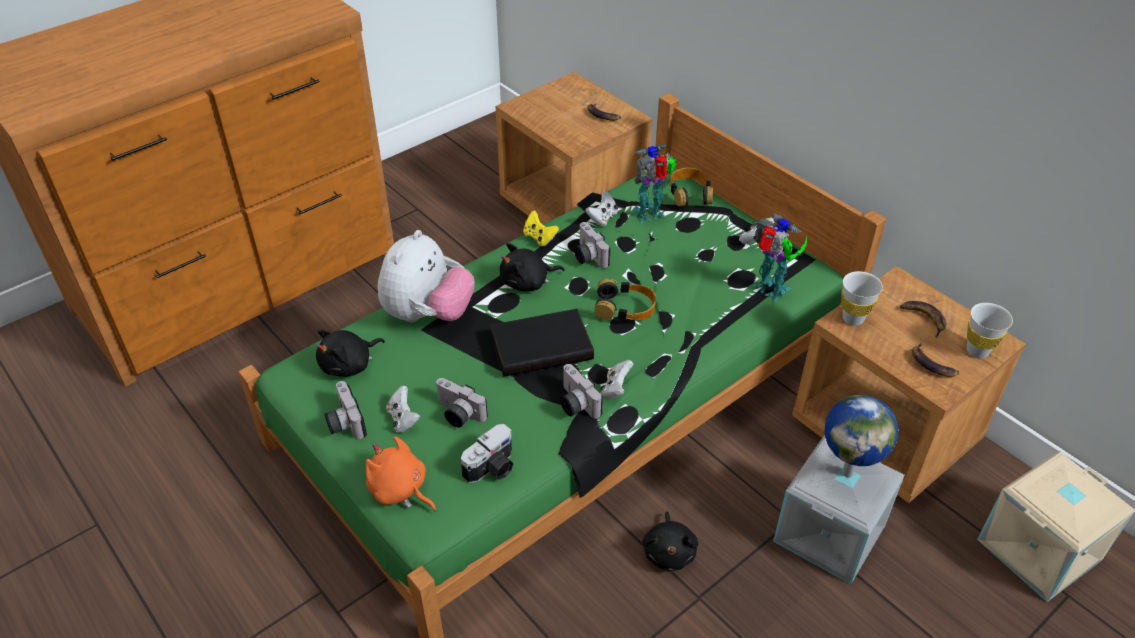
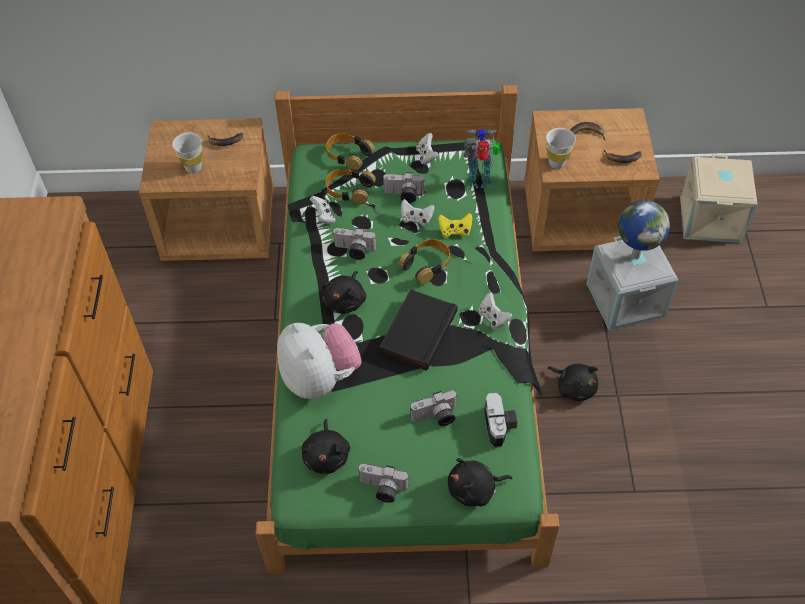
camera: 50 degrees left, 10 degrees up
(400, 490) = (474, 489): orange plush toy -> black plush toy
(403, 419) = (411, 452): white game controller -> white game controller (416, 219)
(539, 238) = (306, 265): yellow game controller -> yellow game controller (455, 231)
(575, 404) = (486, 347): camera -> camera (403, 195)
(651, 215) = (349, 190): toy robot -> headphones
(977, 351) = (630, 131): white cup -> white cup (193, 168)

